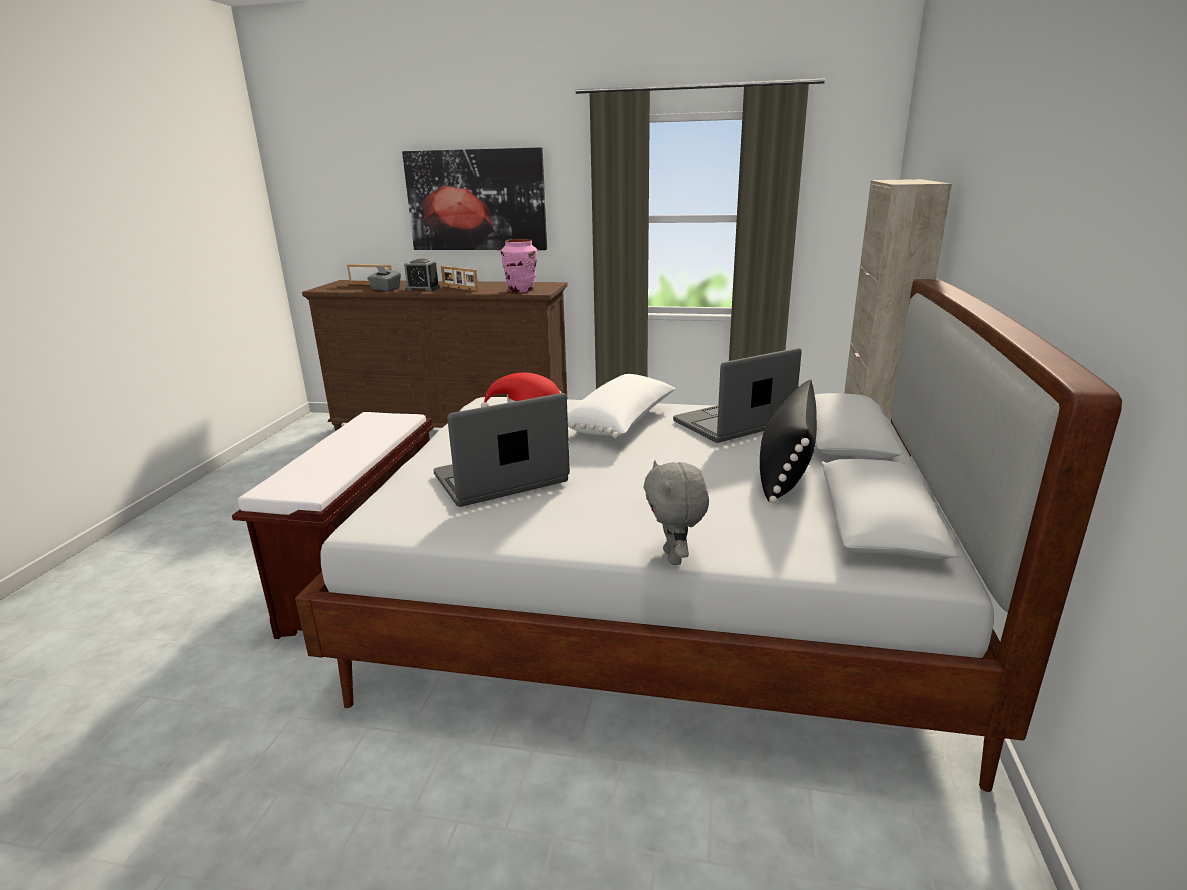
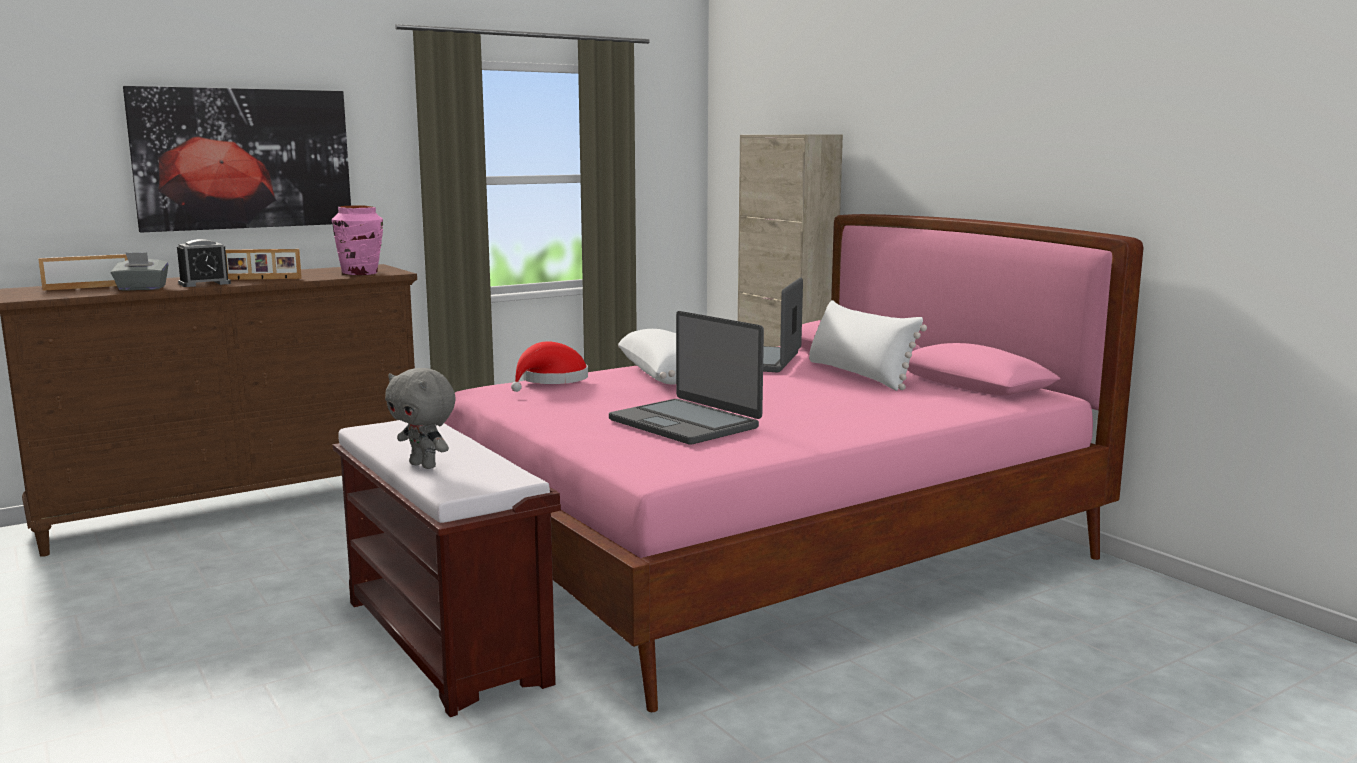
camera: 45 degrees left, 10 degrees down
(501, 479) = (685, 423): laptop -> laptop turned 60 degrees counterclockwise
(658, 607) = (768, 555): white bed -> pink bed
(674, 557) = (919, 425): grey plush toy -> grey plush toy (424, 465)
(785, 468) = (859, 375): black pillow -> white pillow

